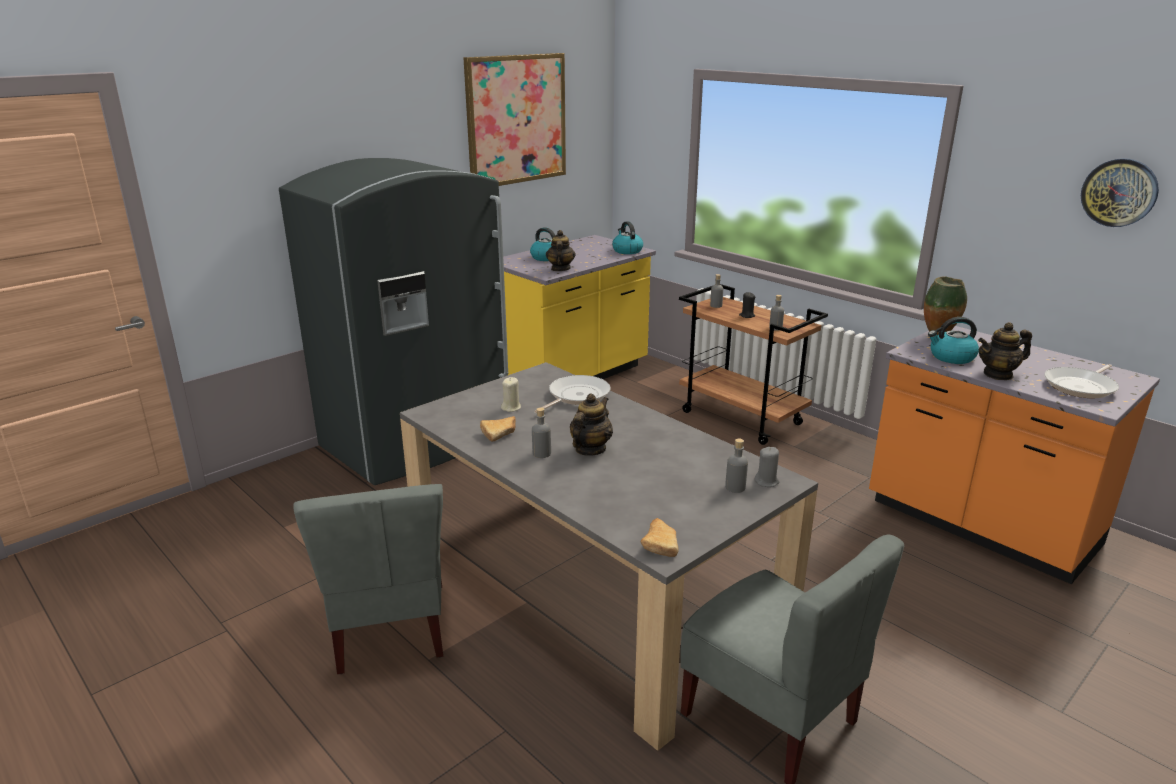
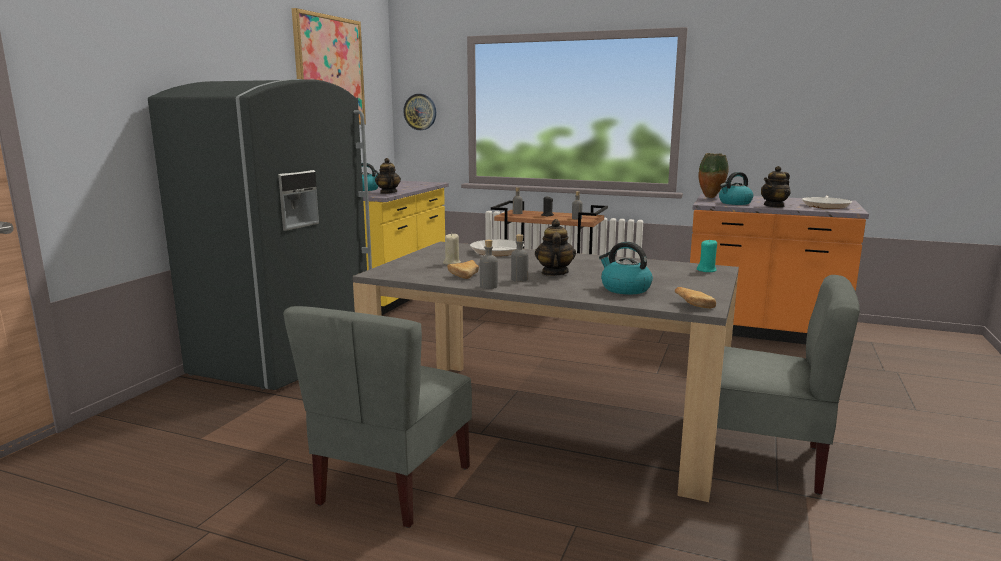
camera: 25 degrees left, 10 degrees down
(389, 628) = (392, 485): grey chair -> grey chair turned 60 degrees clockwise
(627, 251) = (426, 183): kettle -> kettle (624, 289)
(735, 487) = (691, 275): grey bottle -> grey bottle (488, 286)
(766, 482) = (706, 270): grey candle -> turquoise candle
(1119, 192) = (803, 86): wall clock -> wall clock (420, 112)

